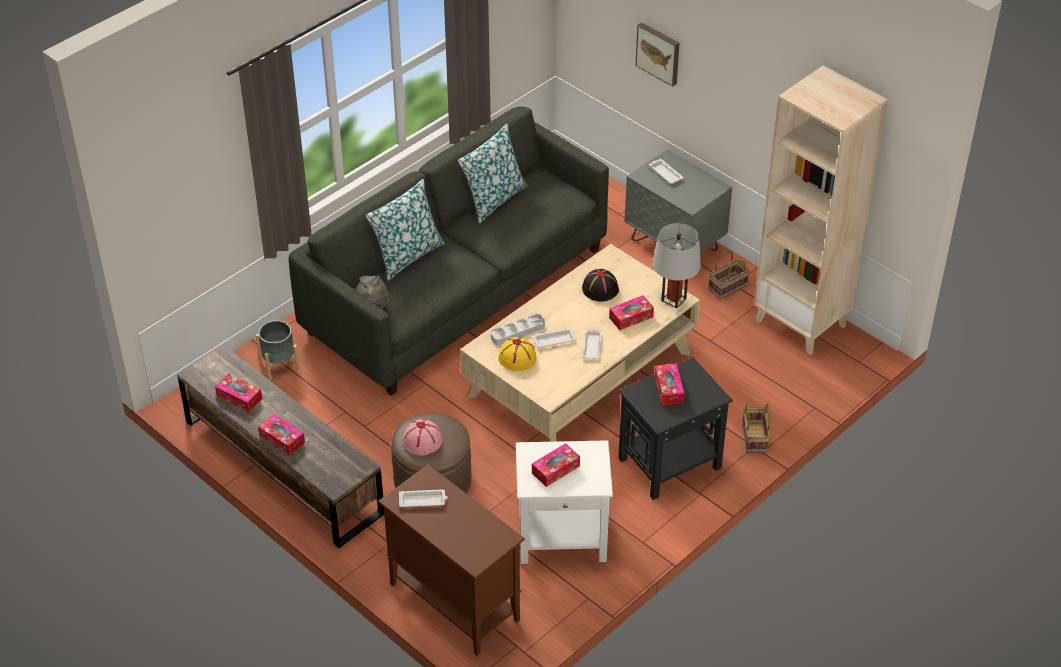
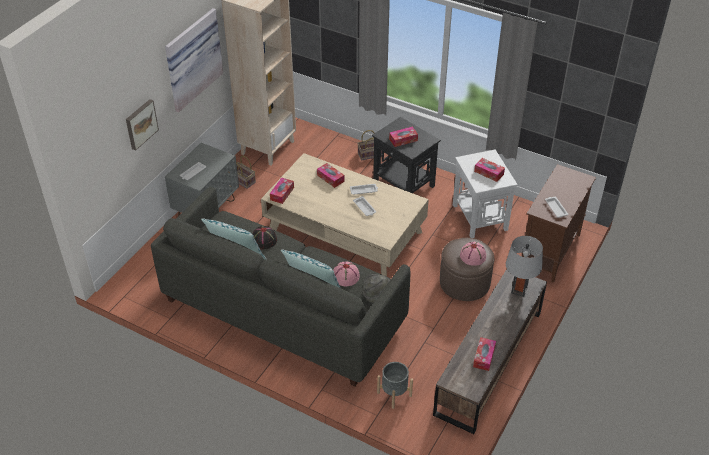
camera: 105 degrees left, 0 degrees up
(282, 439) = (510, 321): tissue box -> tissue box (282, 193)
(418, 286) = (345, 276): none -> pink hat
(517, 332) = (363, 226): grey tray -> none
(517, 358) = (387, 221): yellow hat -> none
(600, 288) = (308, 196): black hat -> black hat (263, 240)
(673, 299) = (307, 163): grey table lamp -> grey table lamp (519, 290)
(755, 77) = (191, 59): none -> picture

